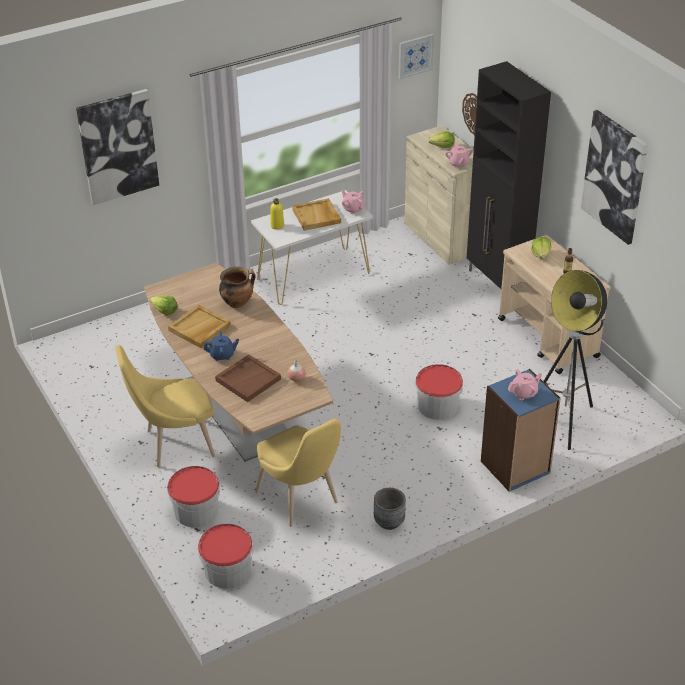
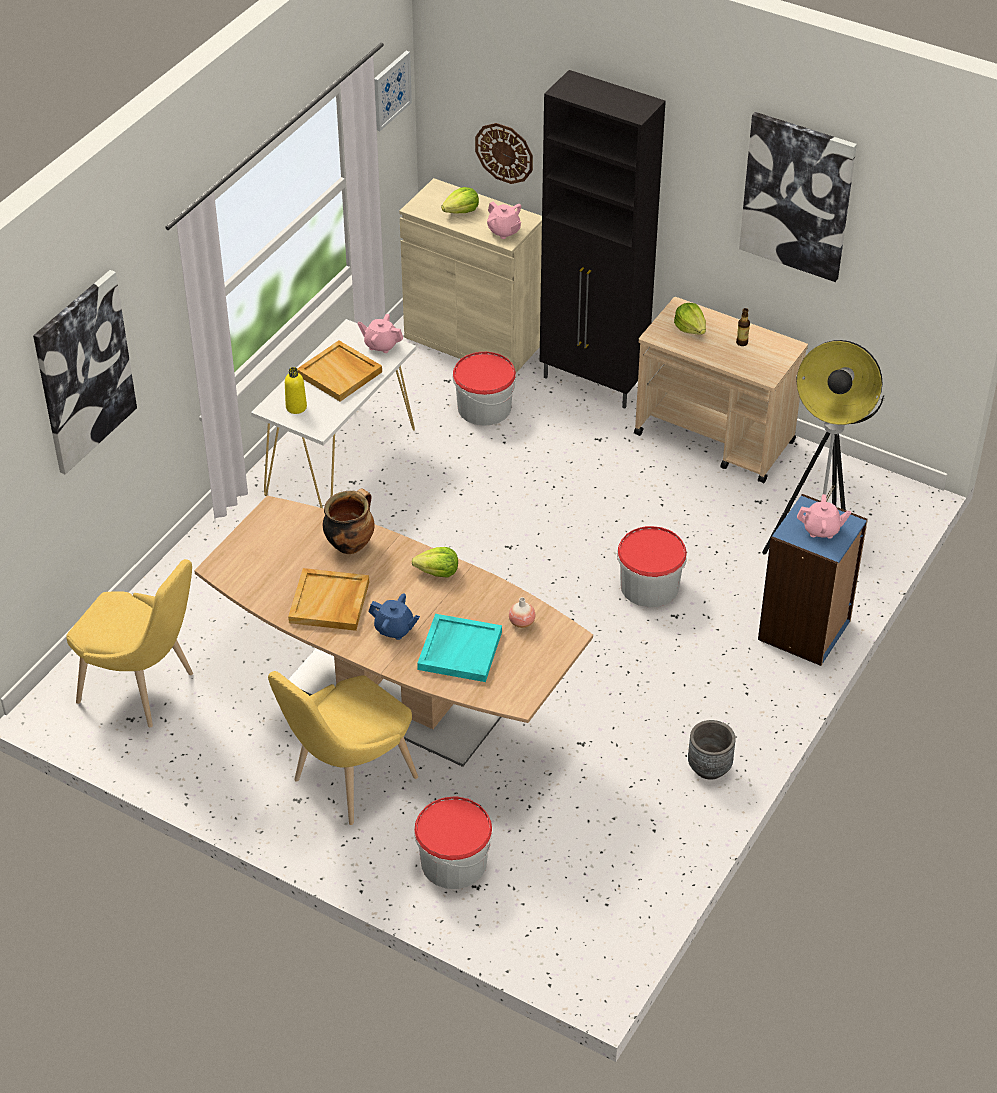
camera: 30 degrees left, 5 degrees up
(165, 311) = (258, 596): lettuce -> lettuce (438, 572)
(222, 355) = (394, 629): blue teapot -> blue teapot turned 60 degrees clockwise
(227, 570) = (560, 923): bucket -> bucket (484, 407)
(248, 379) = (459, 650): brown tray -> turquoise tray
(301, 500) = (578, 788): yellow chair -> yellow chair (143, 689)
(524, 393) = (821, 530): pink teapot -> pink teapot turned 60 degrees clockwise

